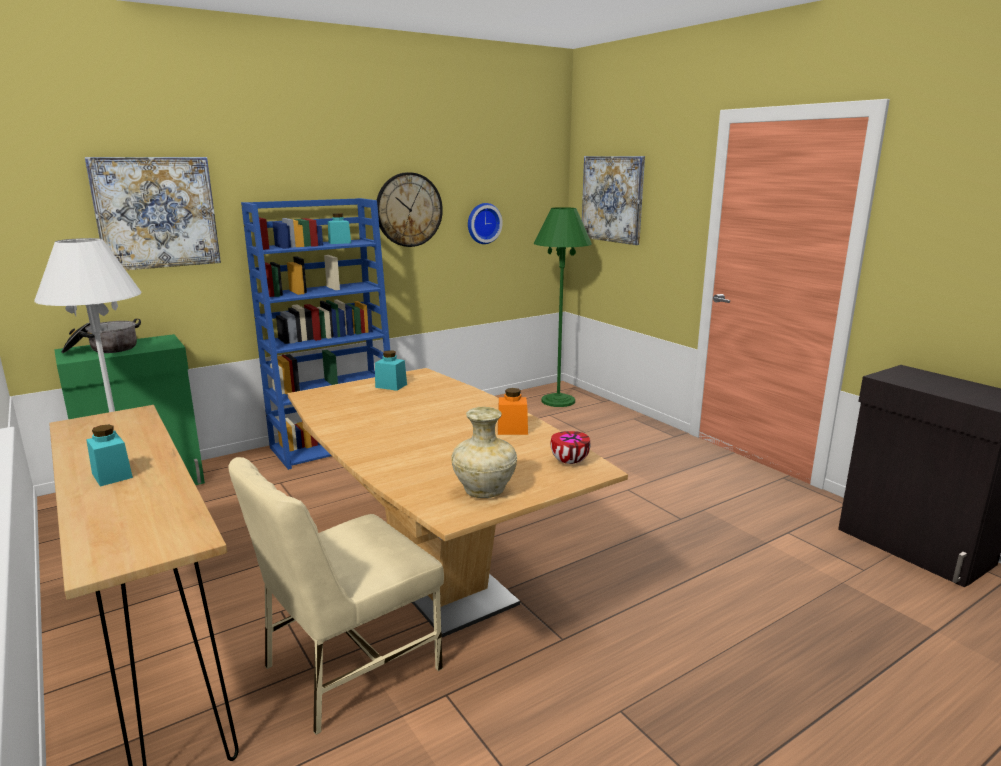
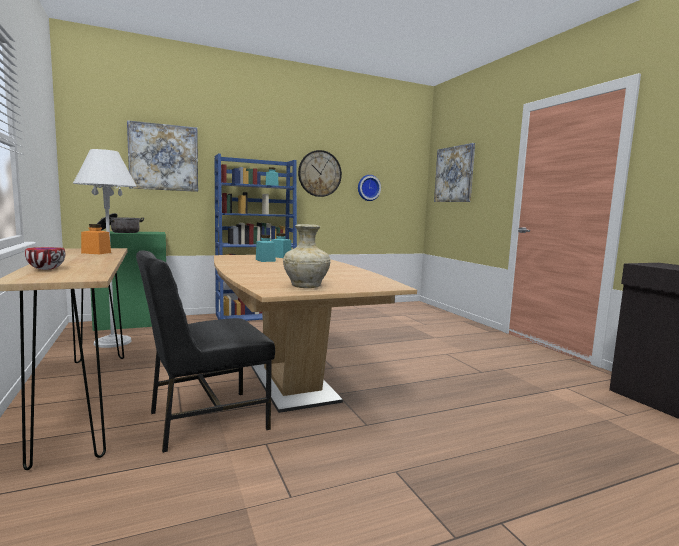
camera: 10 degrees right, 10 degrees down
(112, 475) = (71, 260): turquoise jar -> turquoise jar (265, 260)
(348, 667) = (205, 420): beige chair -> black chair
(512, 430) = (347, 272): orange jar -> orange jar (96, 253)
(558, 401) = (412, 309): green floor lamp -> none
(568, 461) = (376, 282): bowl -> bowl (46, 269)

